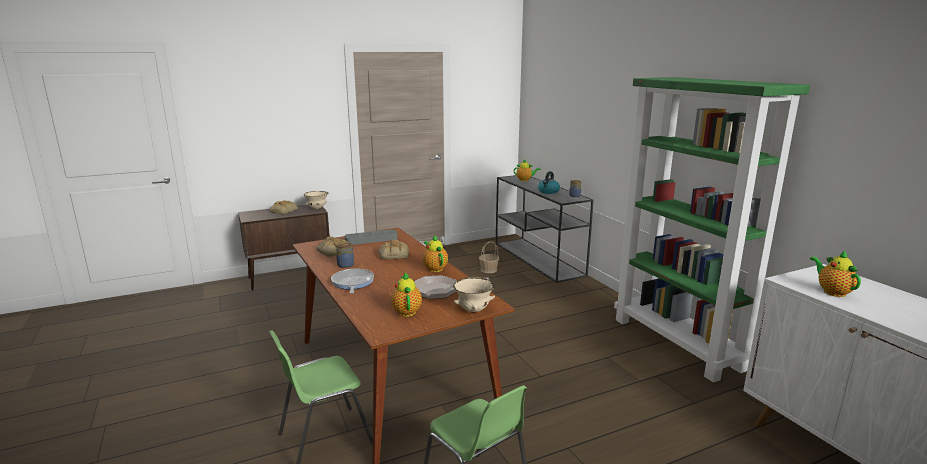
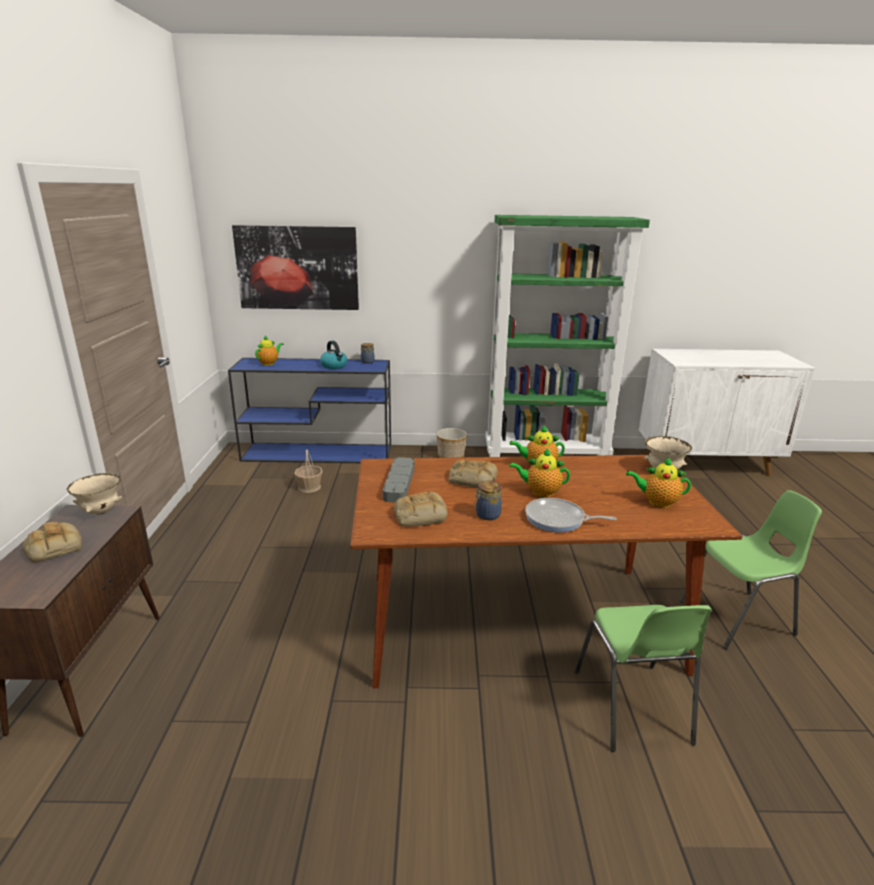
camera: 65 degrees left, 5 degrees up
(440, 291) = (607, 476): frying pan -> none
(538, 259) = (319, 453): grey console table -> blue console table
(556, 113) = (297, 268): none -> picture
(606, 301) = (451, 456): none -> planter
(832, 291) = (703, 360): teapot -> teapot (540, 492)

